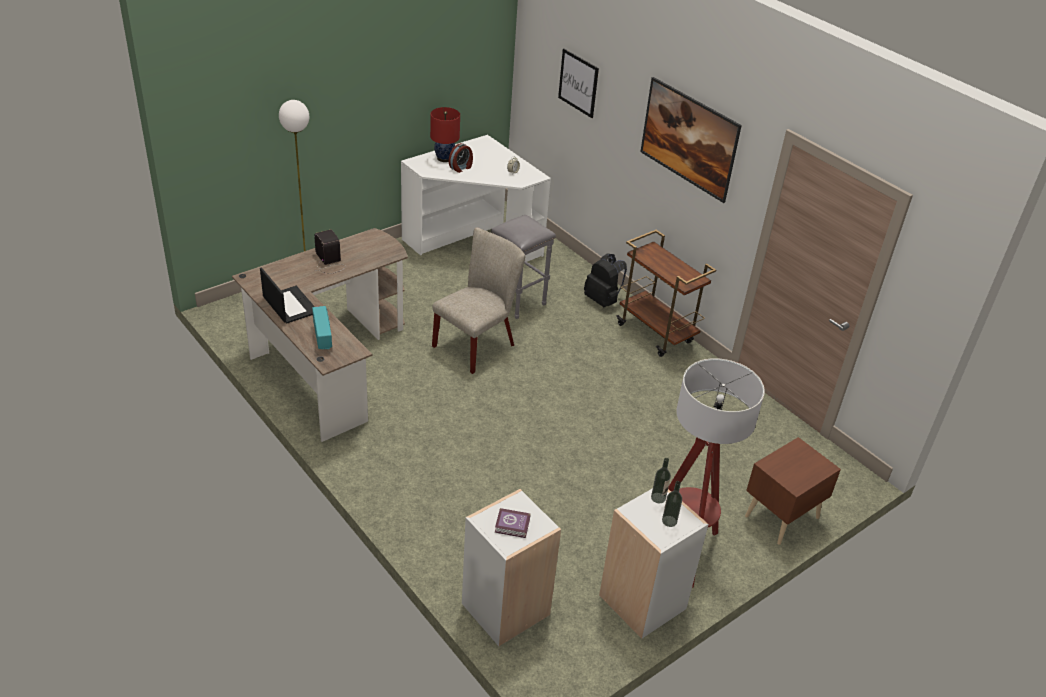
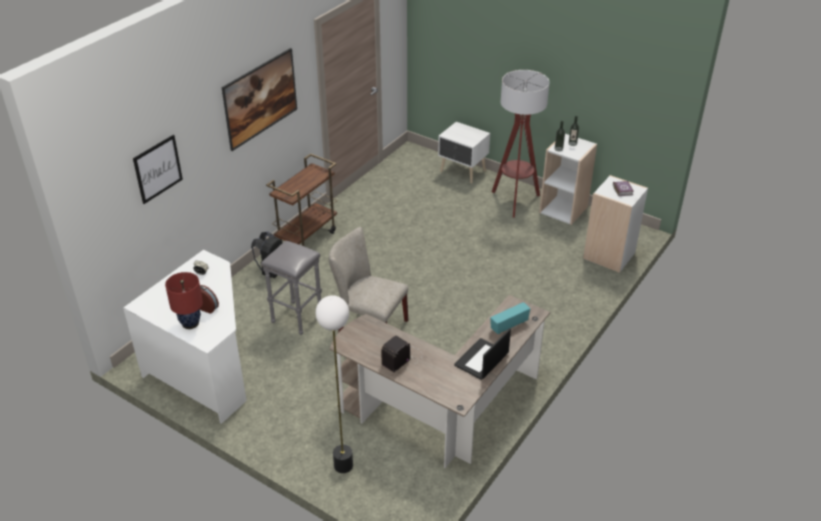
camera: 105 degrees left, 0 degrees up
(780, 516) = (463, 172): brown nightstand -> white nightstand

